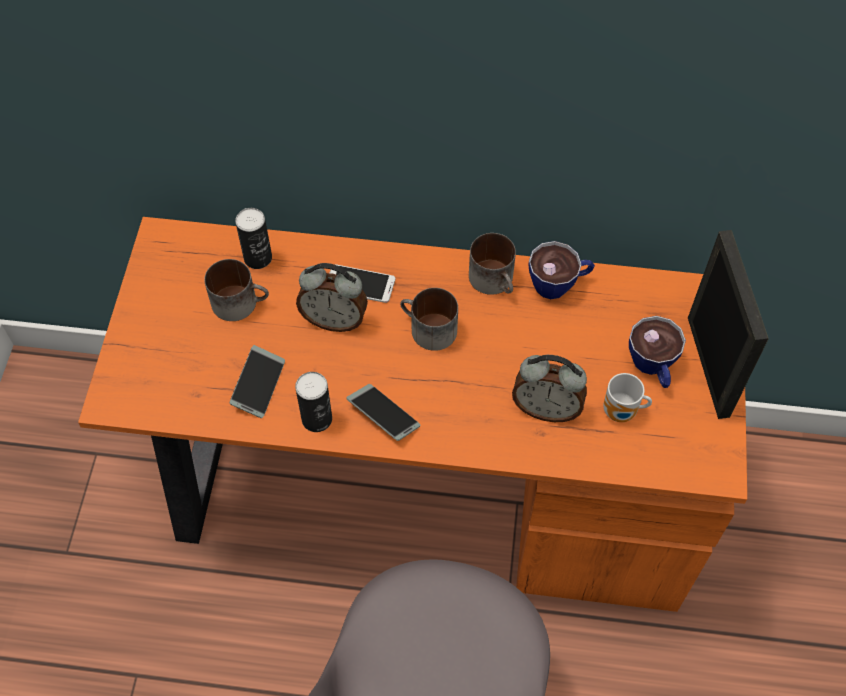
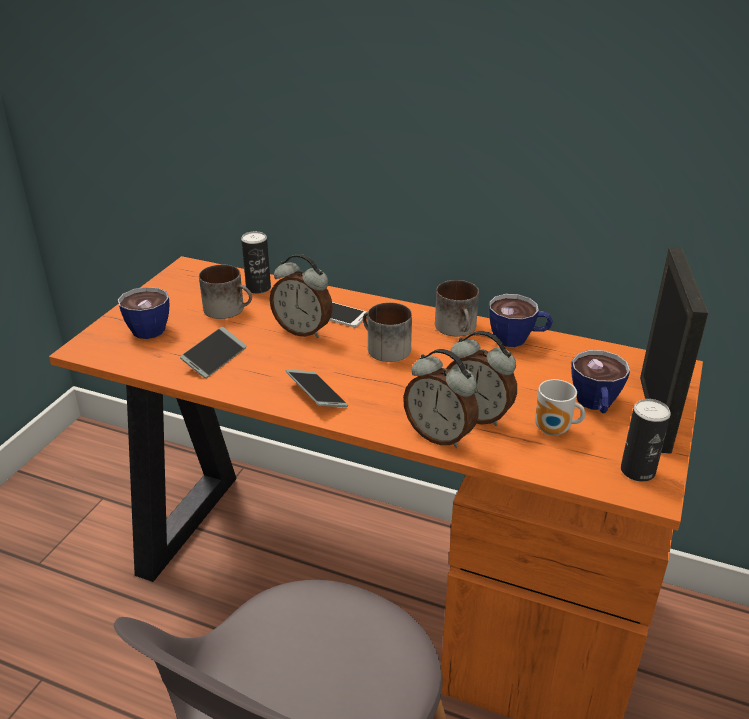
camera: 15 degrees right, 25 degrees down
(167, 350) = (151, 326): none -> cup
(317, 419) = (254, 387): can -> can (637, 471)
(519, 444) = (440, 435): none -> alarm clock

